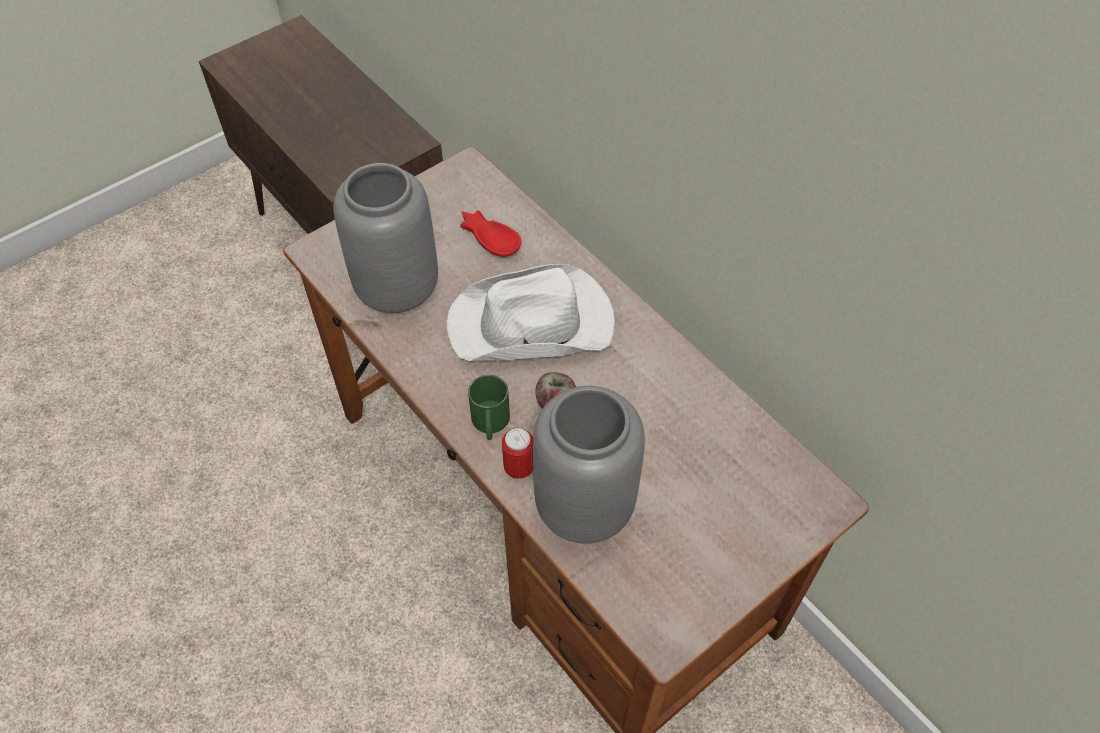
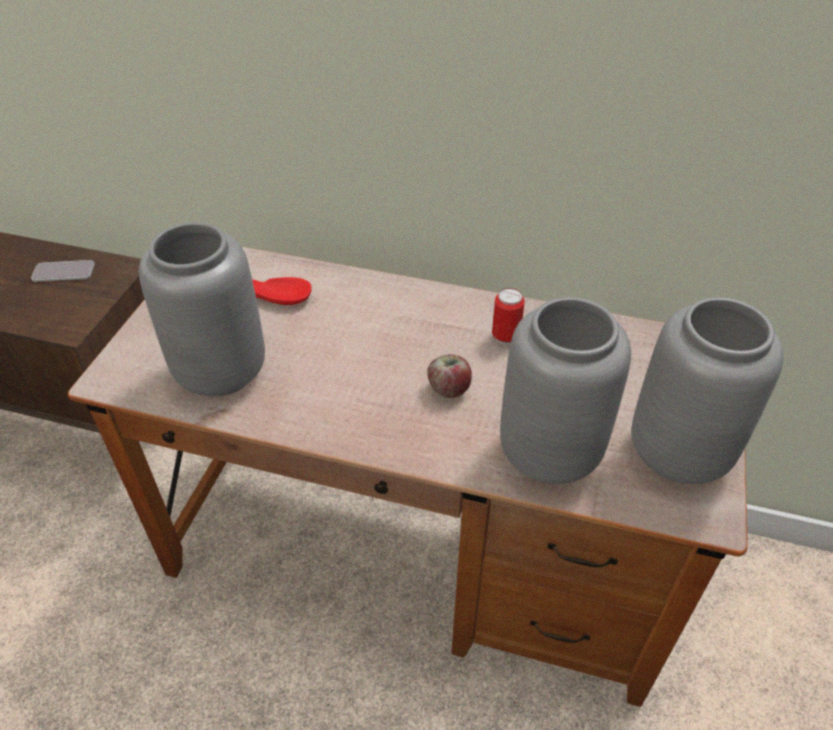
camera: 35 degrees left, 10 degrees down
(367, 123) = (63, 272): none -> phone
(490, 424) = (408, 434): green mug -> none
(519, 468) = (466, 455): can -> can (505, 337)
(533, 324) = (373, 341): white hat -> none
(691, 571) = (676, 452): none -> grey vase

